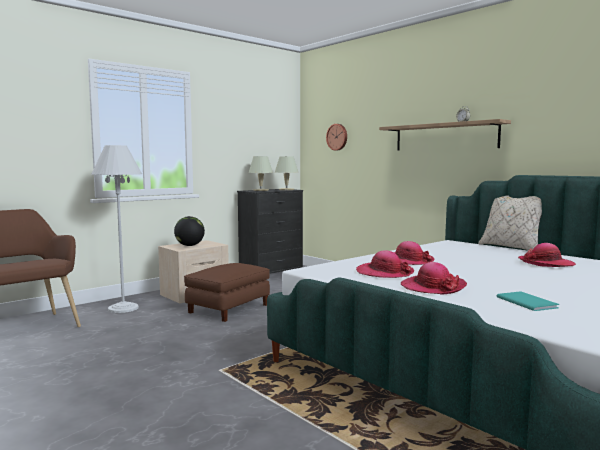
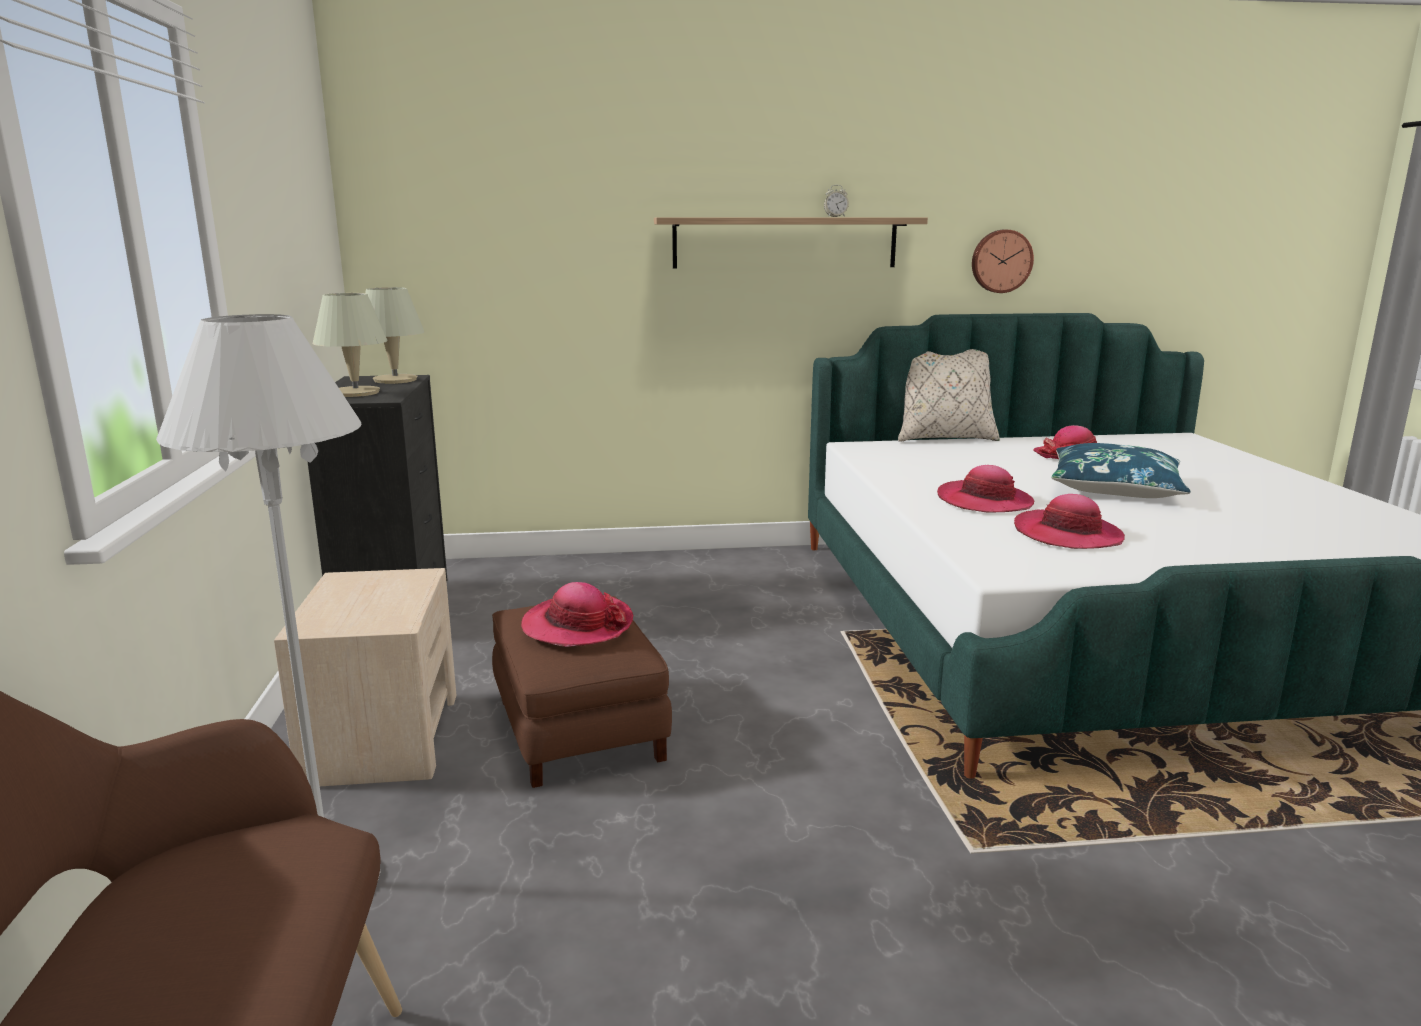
camera: 55 degrees left, 10 degrees up
(189, 245) = (365, 605): globe -> none
(337, 137) = (487, 232): wall clock -> wall clock (1001, 261)
(432, 287) = (1194, 538): hat -> hat (577, 625)
(497, 272) = (1115, 488): none -> blue pillow
(526, 302) = (1303, 524): turquoise book -> none

